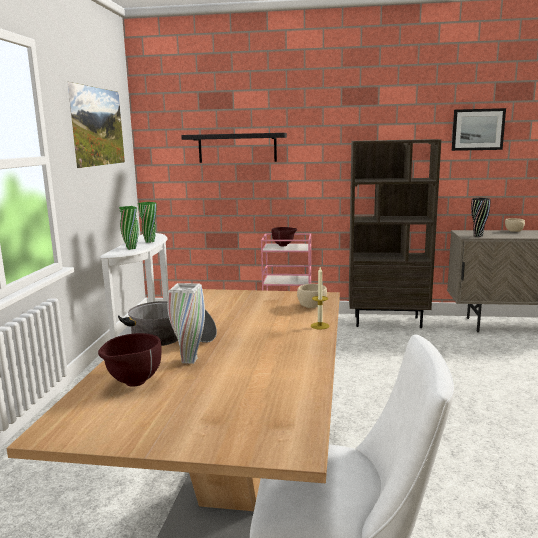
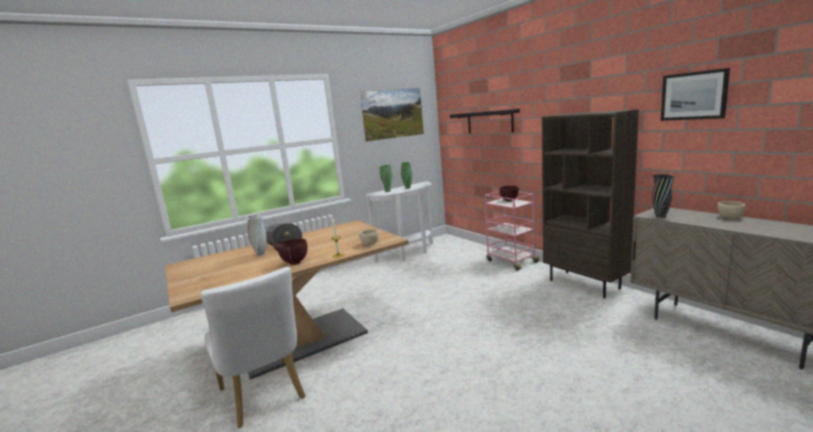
camera: 50 degrees right, 0 degrees up
(132, 383) = (228, 257): brown bowl -> brown bowl (293, 263)

